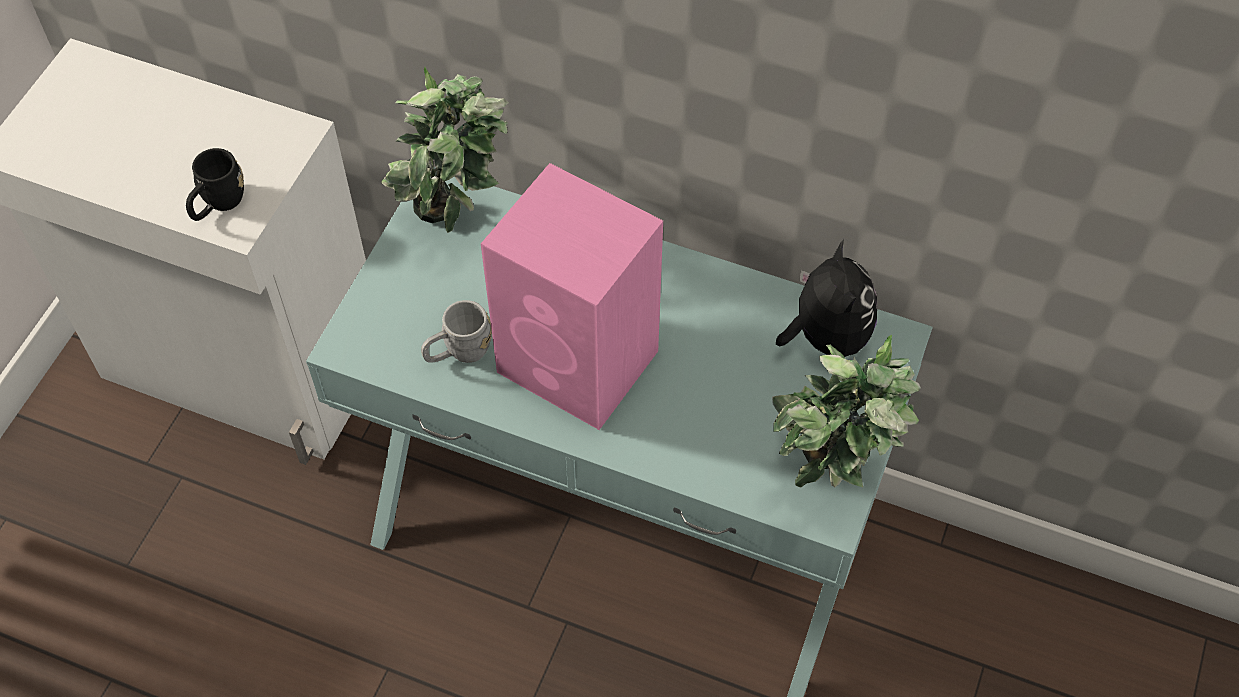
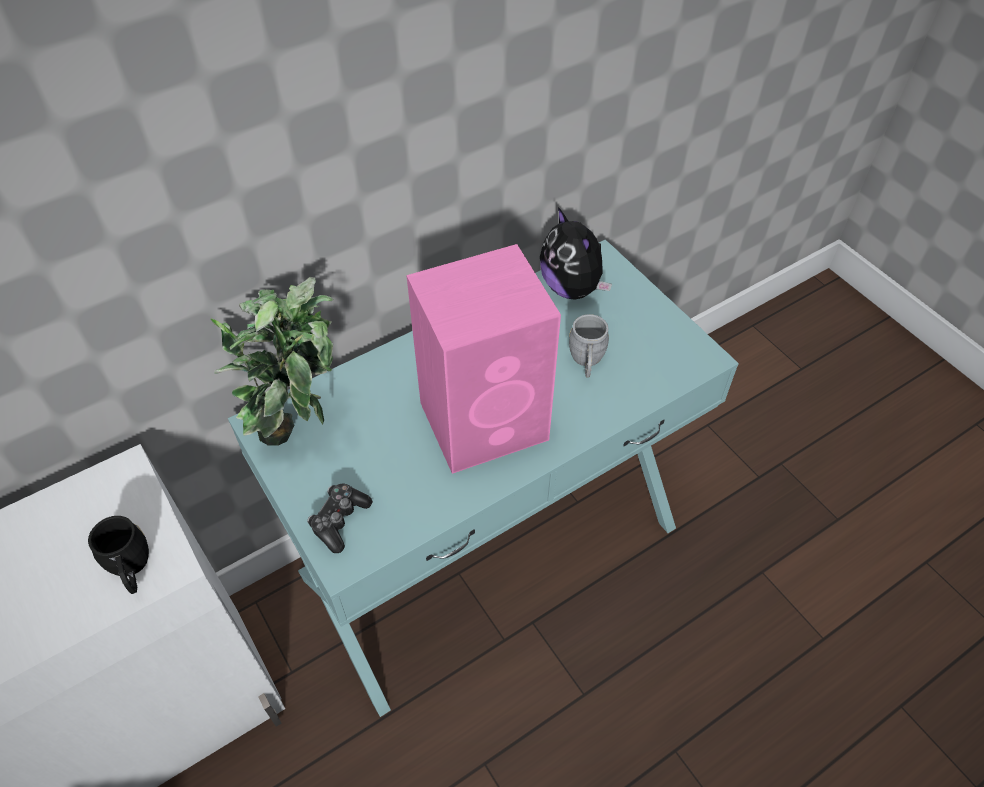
camera: 55 degrees left, 5 degrees down
(382, 318) = (339, 520): none -> game controller
(458, 352) = (414, 487): grey mug -> grey mug (586, 362)
(825, 336) = (572, 287): plush toy -> plush toy turned 150 degrees counterclockwise
(829, 481) = (679, 344): potted plant -> none

